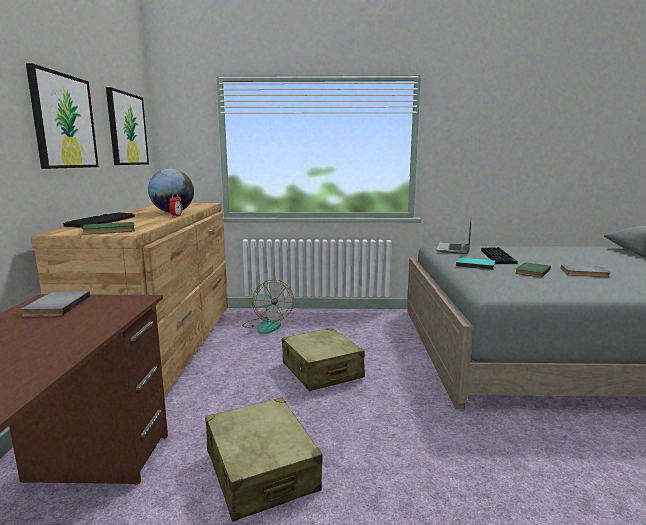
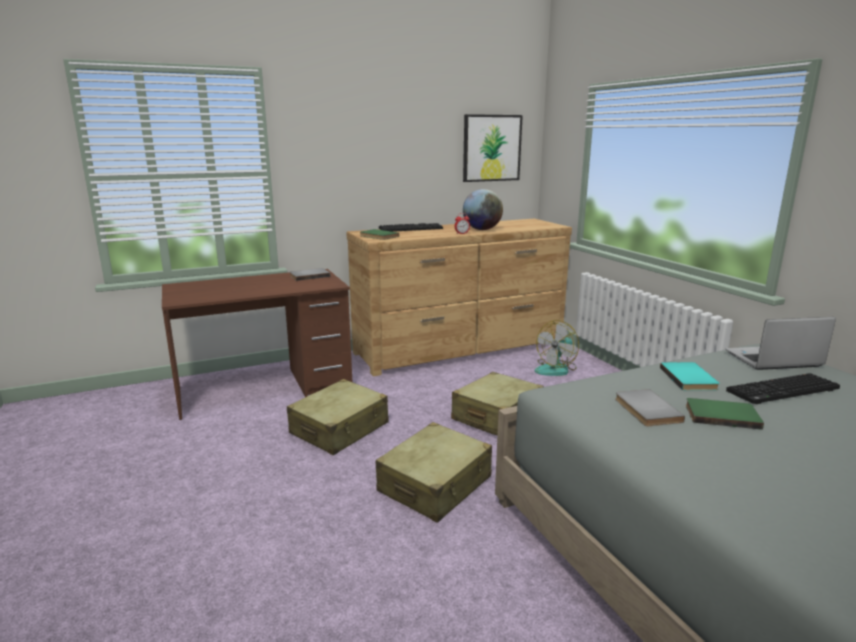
camera: 65 degrees right, 5 degrees up
(63, 121) = (401, 150): picture -> none
(417, 433) = (435, 485): none -> beige suitcase
(584, 273) = (793, 458): grey book -> grey book (645, 410)

